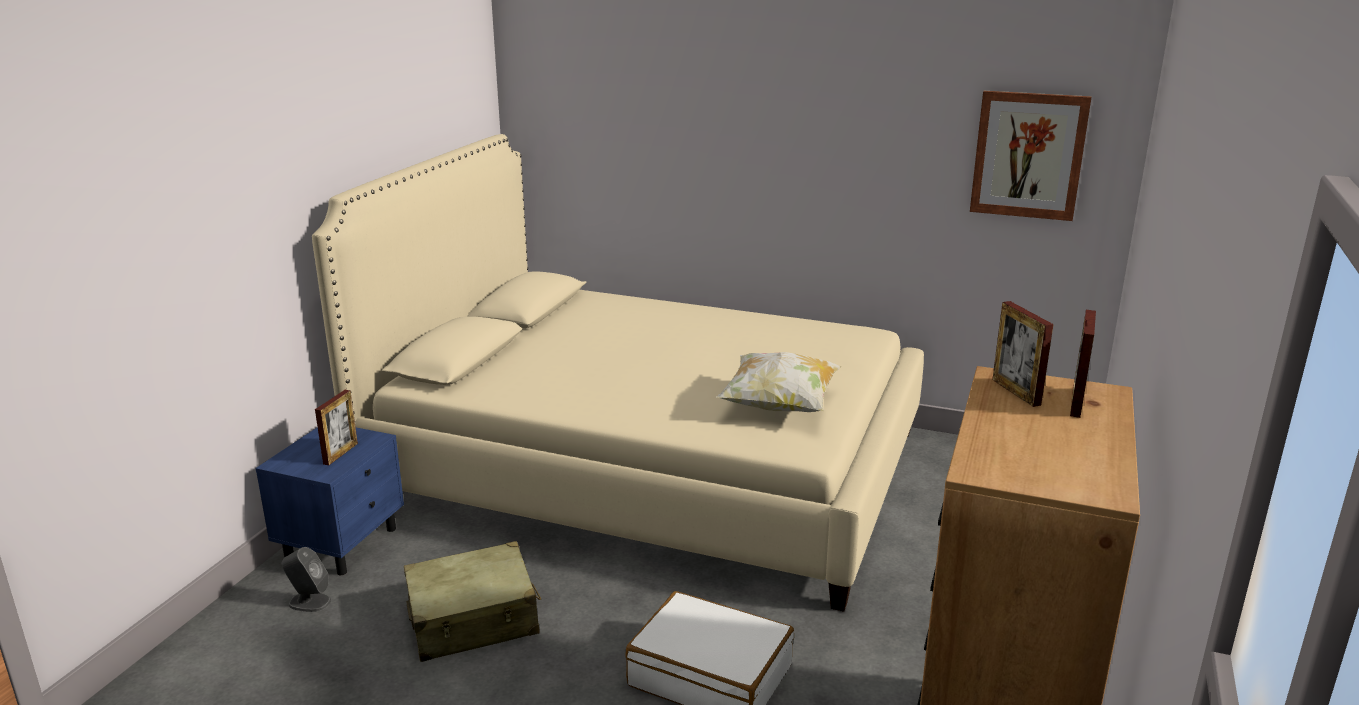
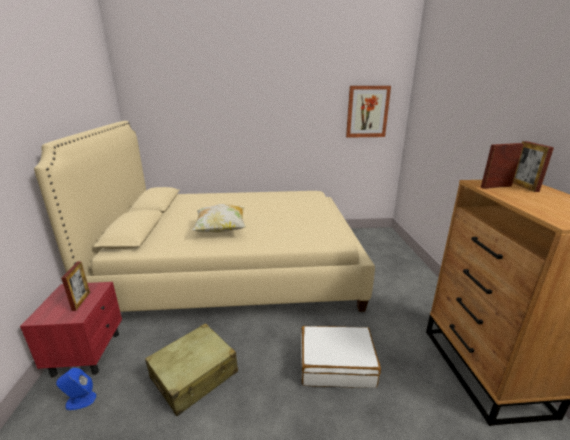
camera: 25 degrees left, 0 degrees up
(309, 602) = (80, 400): grey speaker -> blue speaker
(343, 543) = (88, 352): blue nightstand -> red nightstand
(778, 406) = (310, 225): pillow -> pillow (221, 230)
(1016, 392) = (496, 186): picture frame -> picture frame turned 120 degrees clockwise

